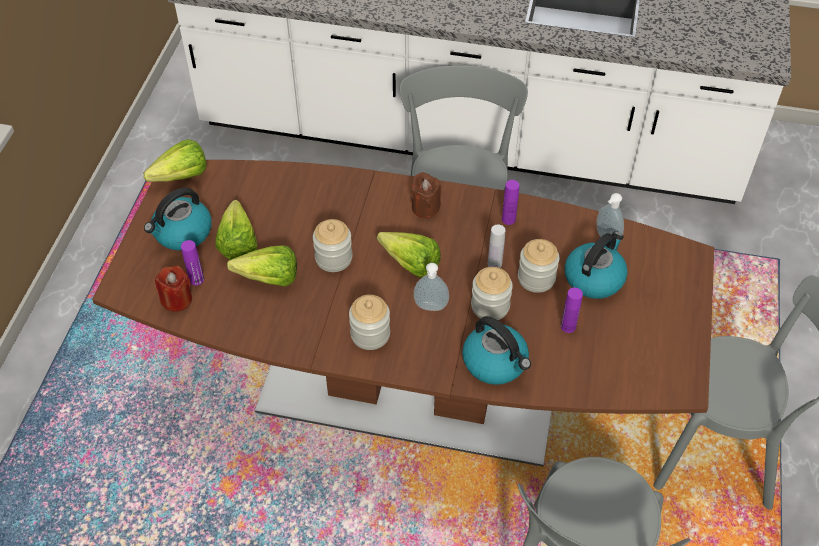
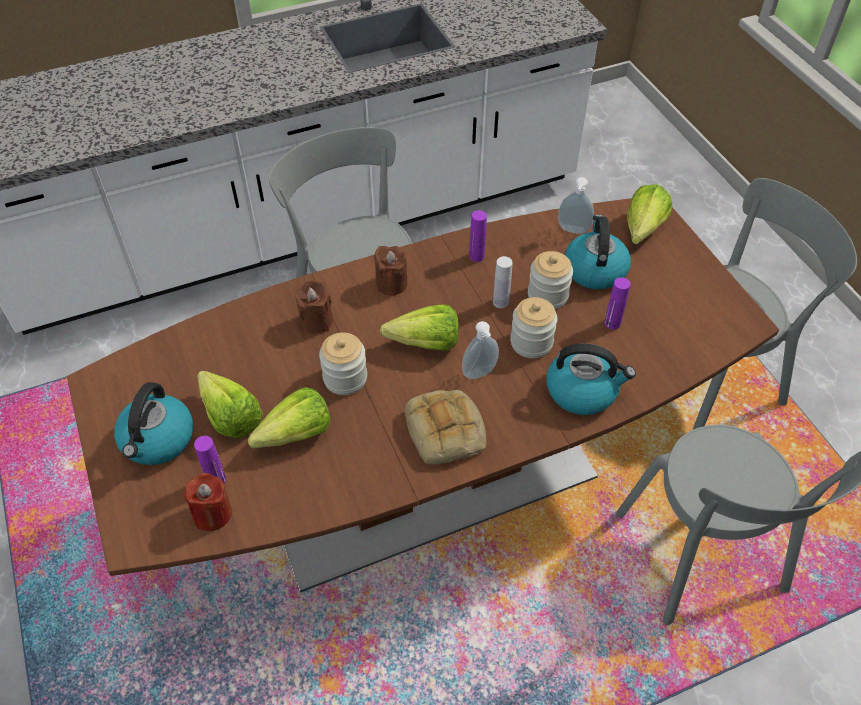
camera: 35 degrees left, 0 degrees up
(176, 178) = (100, 386): lettuce -> lettuce (640, 233)
(348, 207) = (316, 321): none -> brown candle
(370, 334) = (446, 431): jar -> bread

